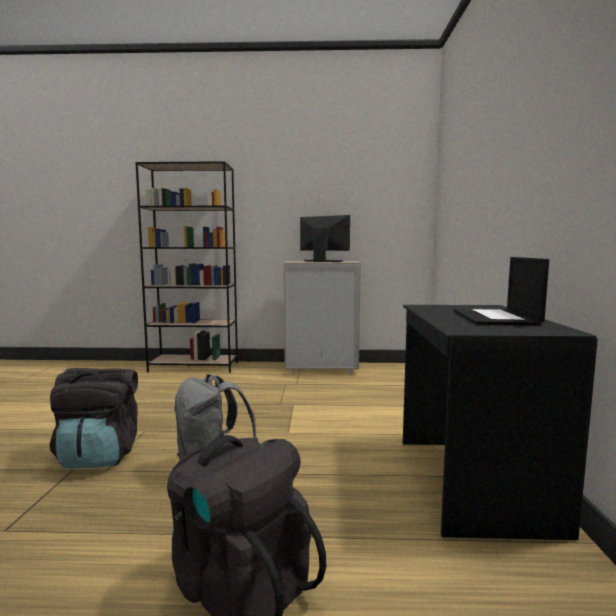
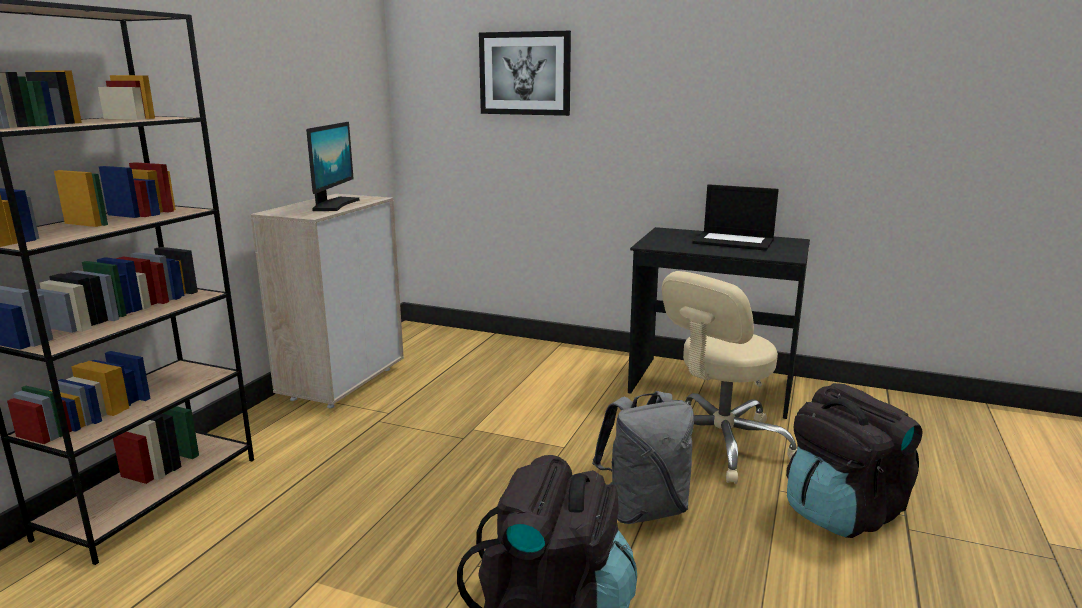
camera: 70 degrees left, 10 degrees up
(323, 261) = (334, 205): monitor -> monitor turned 135 degrees clockwise
(335, 495) = (717, 446): none -> beige office chair
(468, 175) = (525, 73): none -> picture

